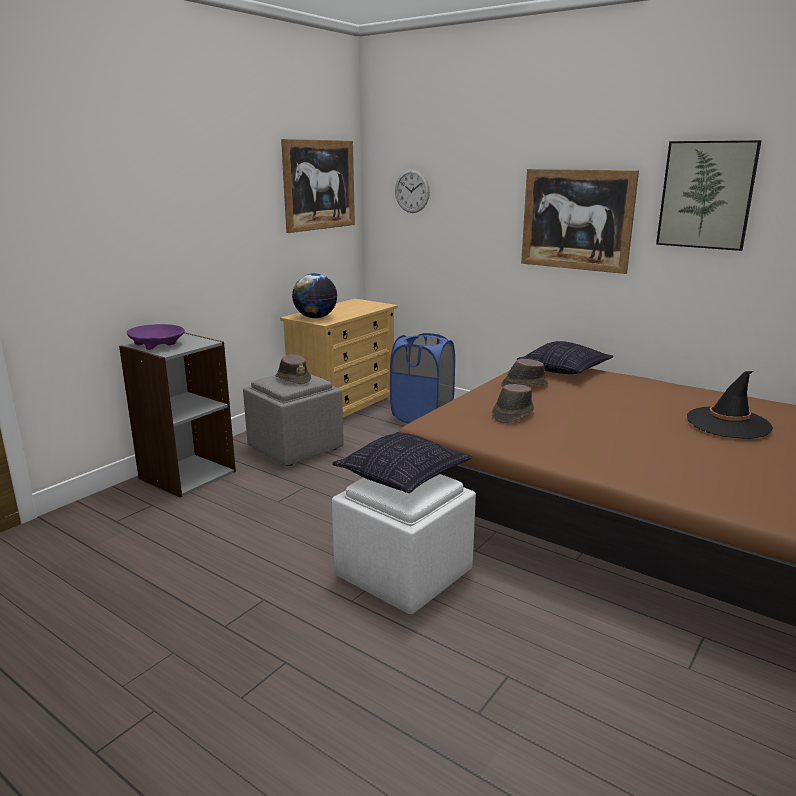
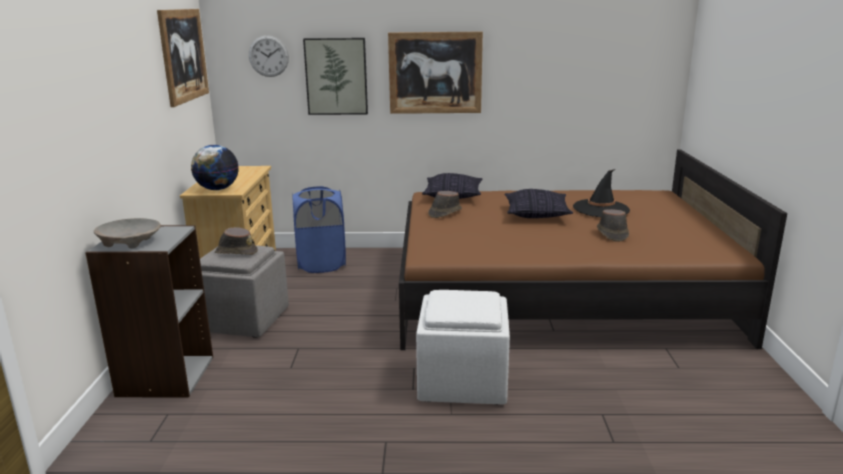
camera: 35 degrees left, 0 degrees up
(157, 344) = (130, 242): purple bowl -> beige bowl
(402, 477) = (456, 300): pillow -> pillow (536, 214)
(512, 414) = (471, 235): brown hat -> brown hat (612, 234)
(706, 195) = (534, 48): picture -> picture (336, 76)

